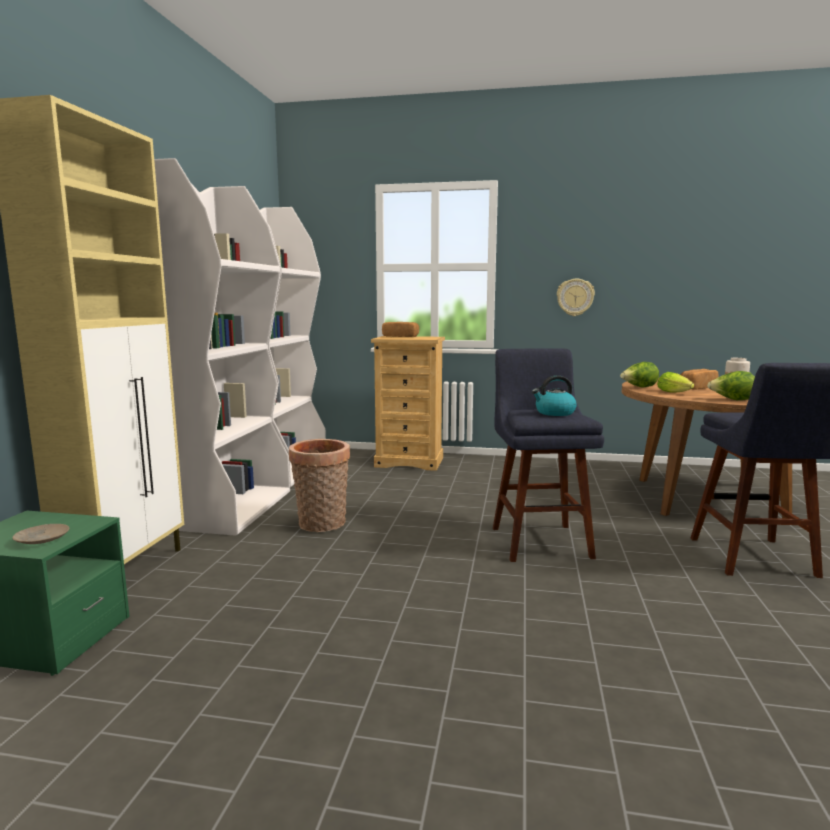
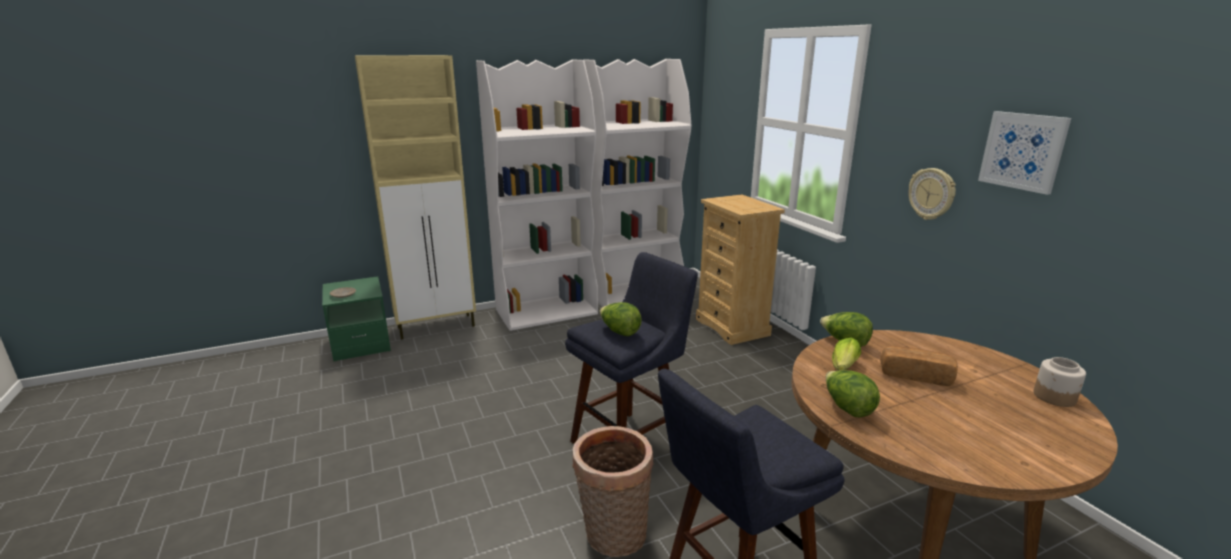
camera: 55 degrees right, 10 degrees up
(322, 525) = (554, 348): basket -> basket (613, 537)
(400, 336) = (744, 200): bread -> none
(554, 413) = (619, 332): kettle -> lettuce
(636, 257) = (1023, 151): none -> picture

